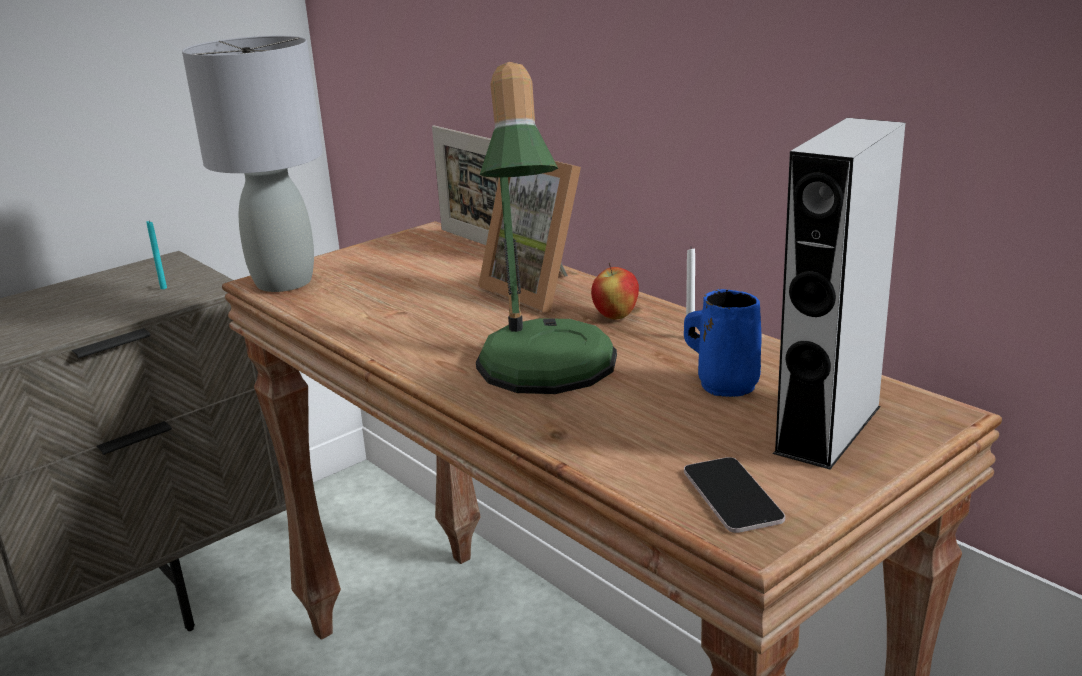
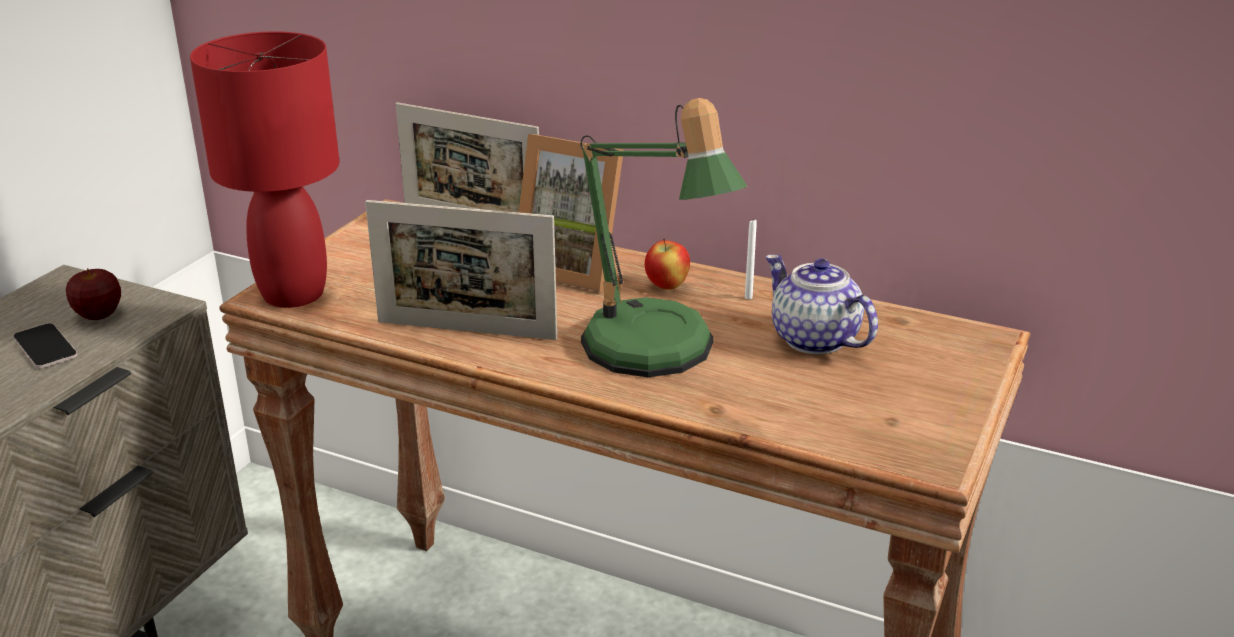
camera: 25 degrees left, 5 degrees up
(163, 288) = (99, 315): turquoise candle -> apple
(283, 282) = (293, 294): grey table lamp -> red table lamp
(392, 328) = (466, 330): none -> picture frame
(724, 384) = (813, 339): blue mug -> teapot
(732, 496) = (895, 435): phone -> phone (45, 347)
(828, 429) = (921, 365): grey speaker -> none

